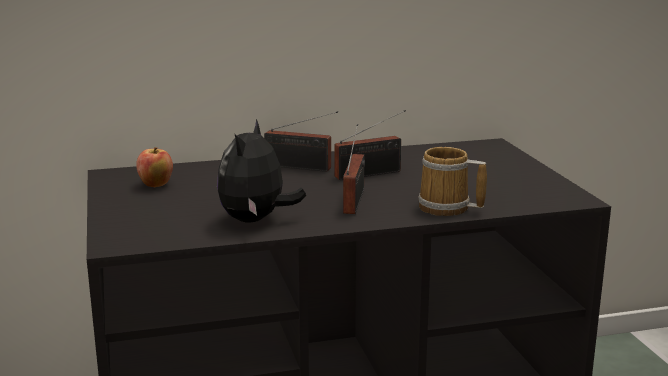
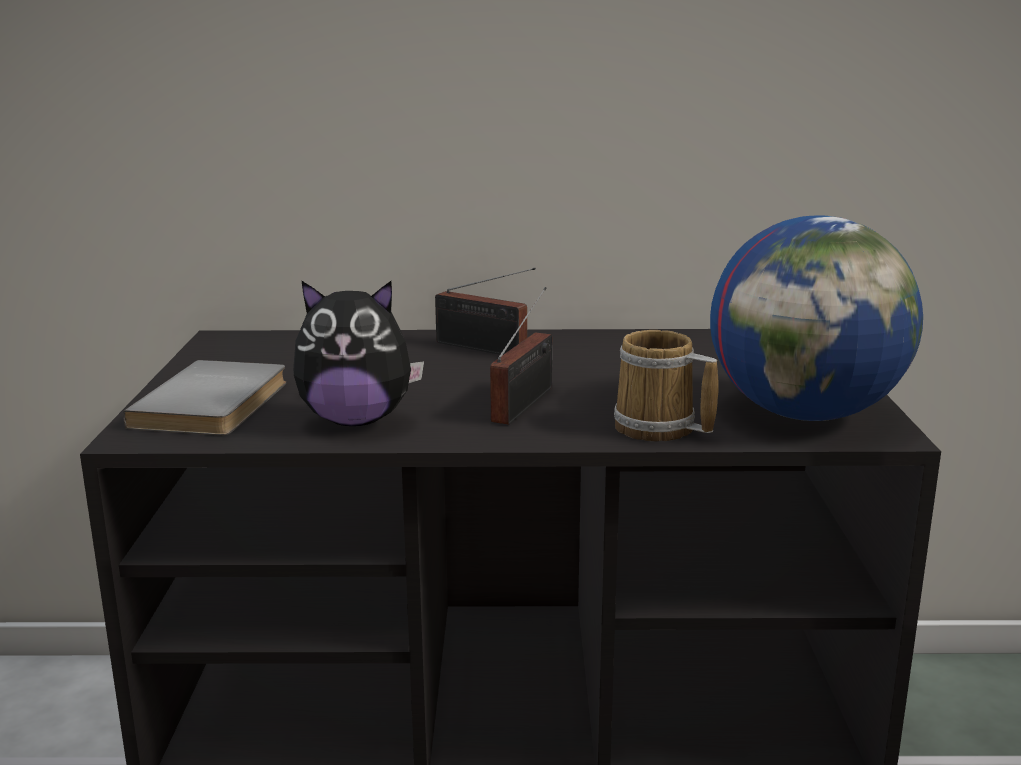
camera: 15 degrees right, 0 degrees up
(151, 218) = (217, 404): none -> grey book
(155, 185) = (265, 357): apple -> none
(256, 220) = (356, 420): plush toy -> plush toy turned 120 degrees counterclockwise
(371, 174) = (580, 366): radio -> none
(525, 191) = (806, 414): none -> globe

